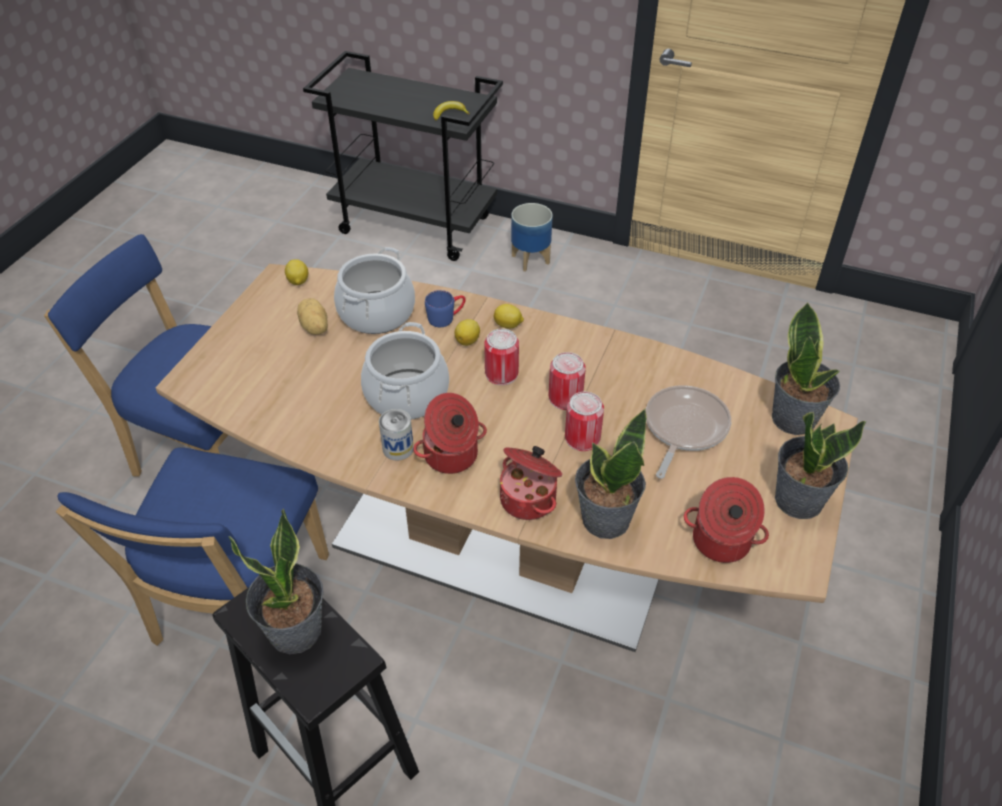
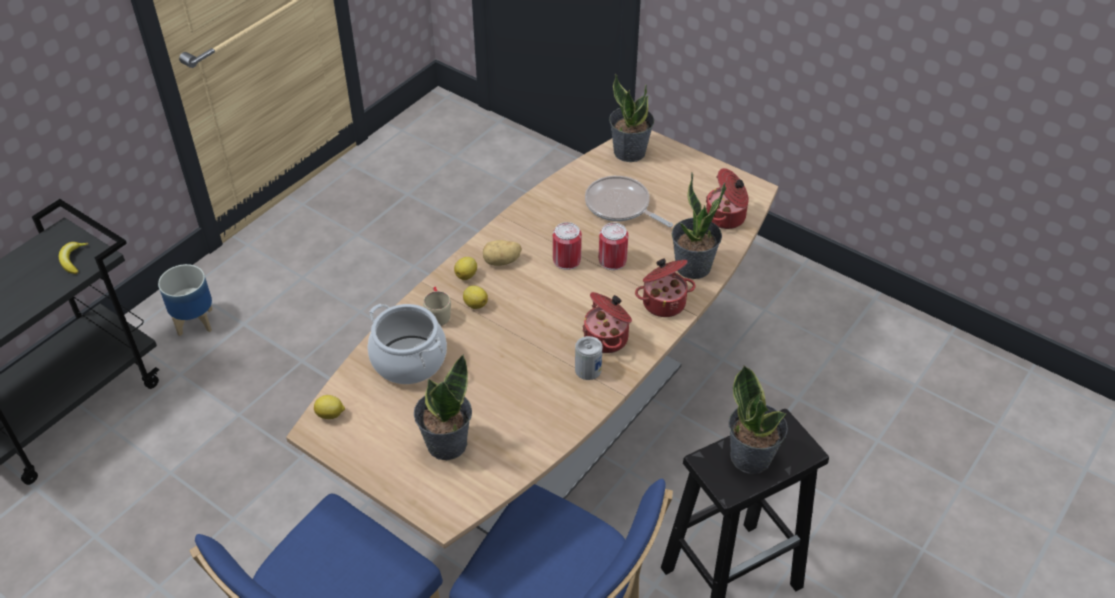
camera: 75 degrees left, 0 degrees up
(314, 328) = (409, 409): potato -> potato (502, 261)
(406, 395) = (527, 355): cooking pot -> none
(446, 317) = (437, 313): blue mug -> beige mug
(501, 374) = (525, 291): can -> none
(798, 499) = (700, 172): potted plant -> potted plant (446, 443)

